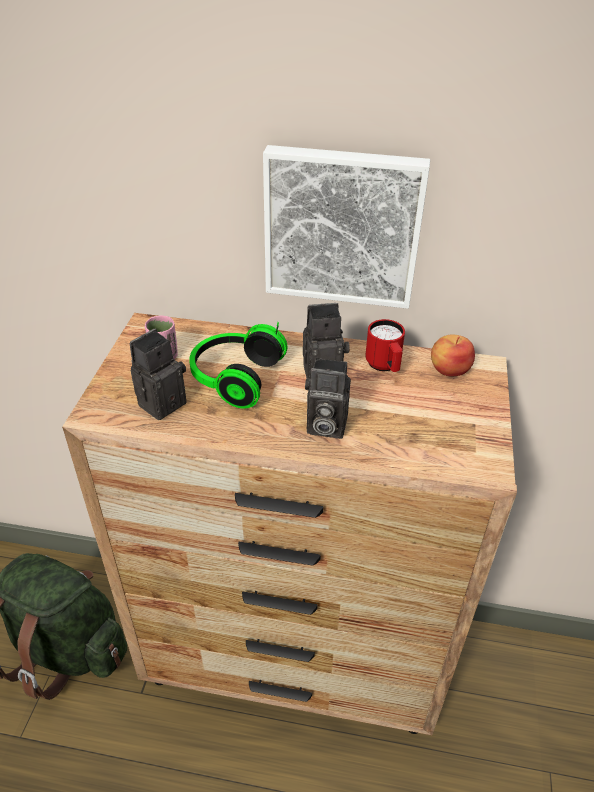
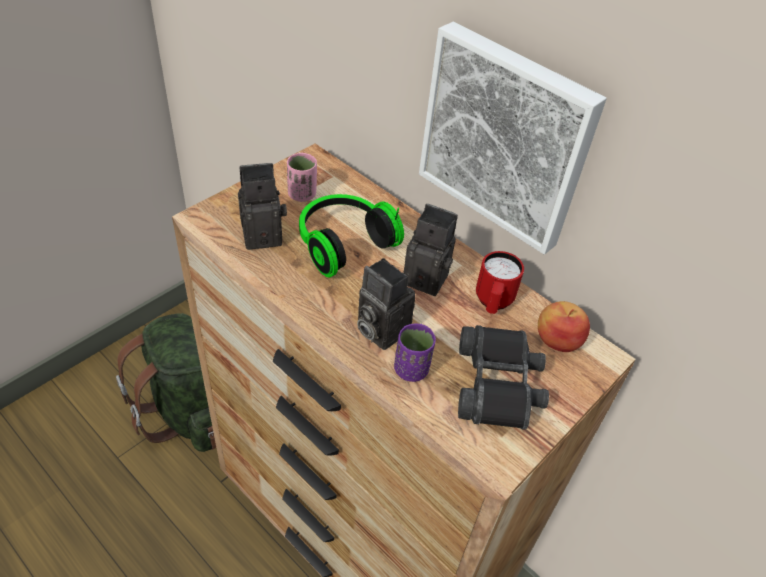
camera: 30 degrees right, 5 degrees up
(374, 441) = (411, 369): none -> purple cup
(441, 419) = (498, 385): none -> black binoculars

